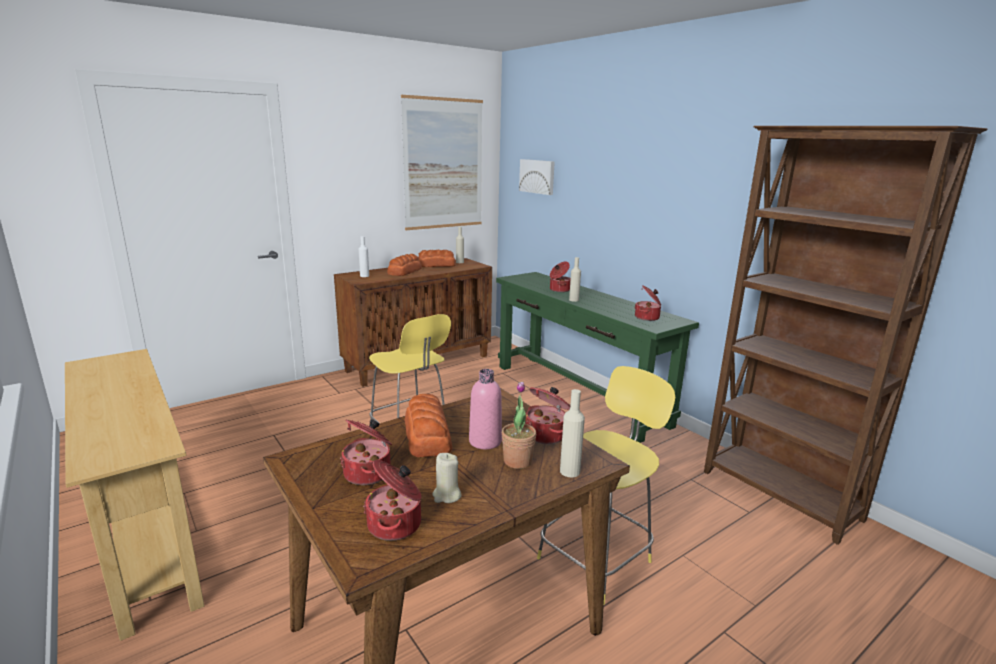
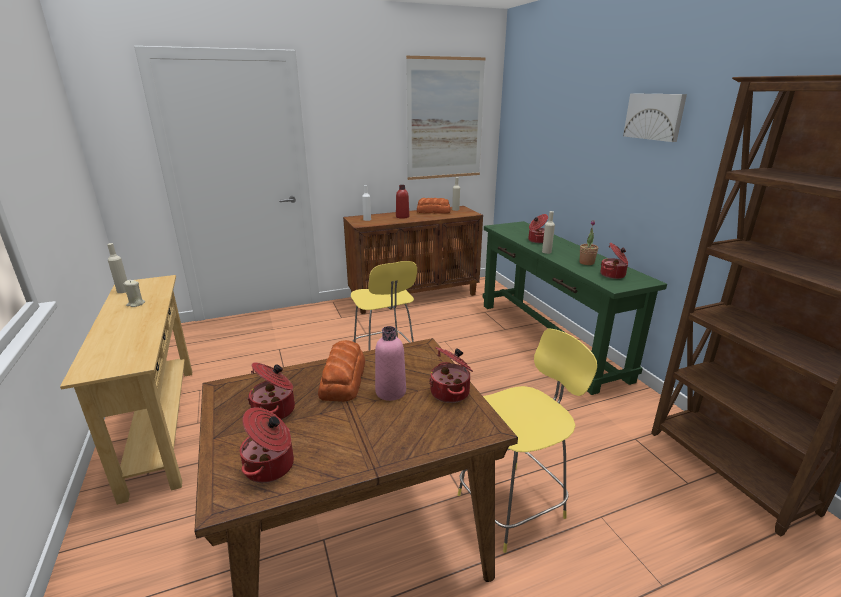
camera: 15 degrees right, 5 degrees up
(404, 271) = (402, 217): bread -> red bottle
(446, 495) = (328, 443): beige candle -> beige candle (136, 304)
(517, 461) = (410, 417): potted plant -> potted plant (586, 263)
(537, 176) = (531, 130): picture -> picture (655, 116)
(570, 471) = (454, 435): beige bottle -> beige bottle (123, 291)

